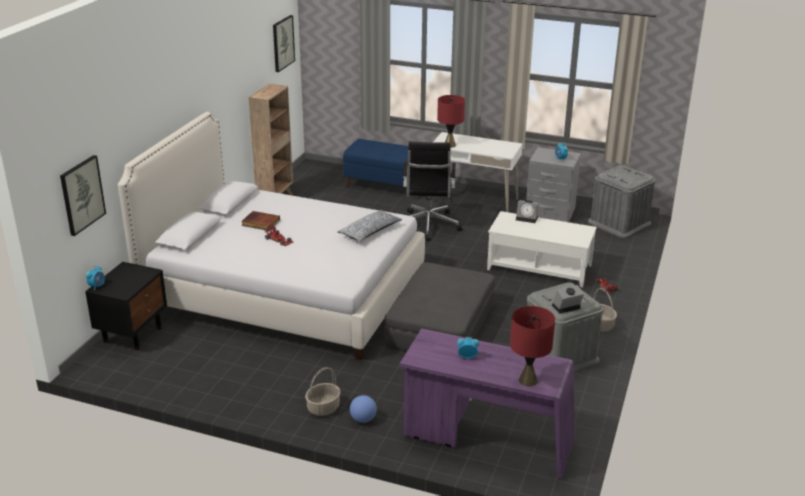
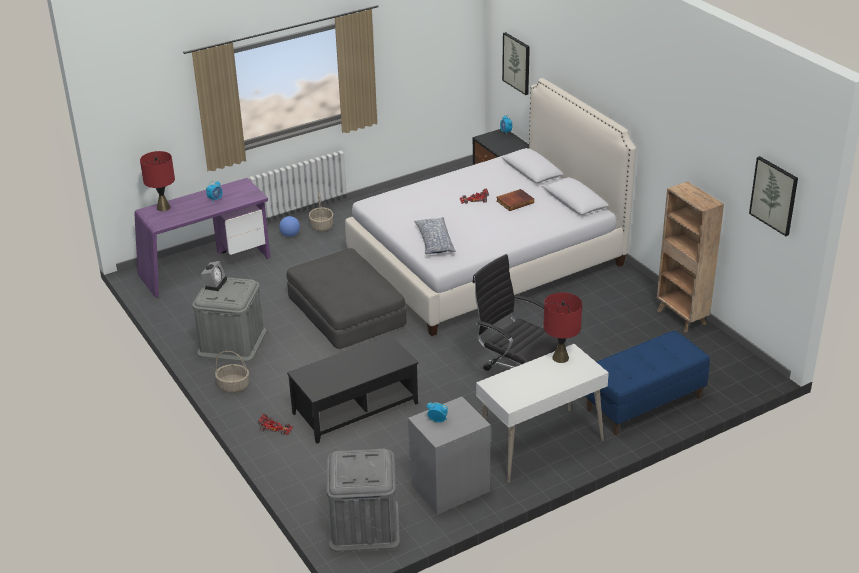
camera: 130 degrees right, 5 degrees up
(527, 218) = (382, 369): alarm clock -> none
(539, 267) = (356, 409): white coffee table -> black coffee table

